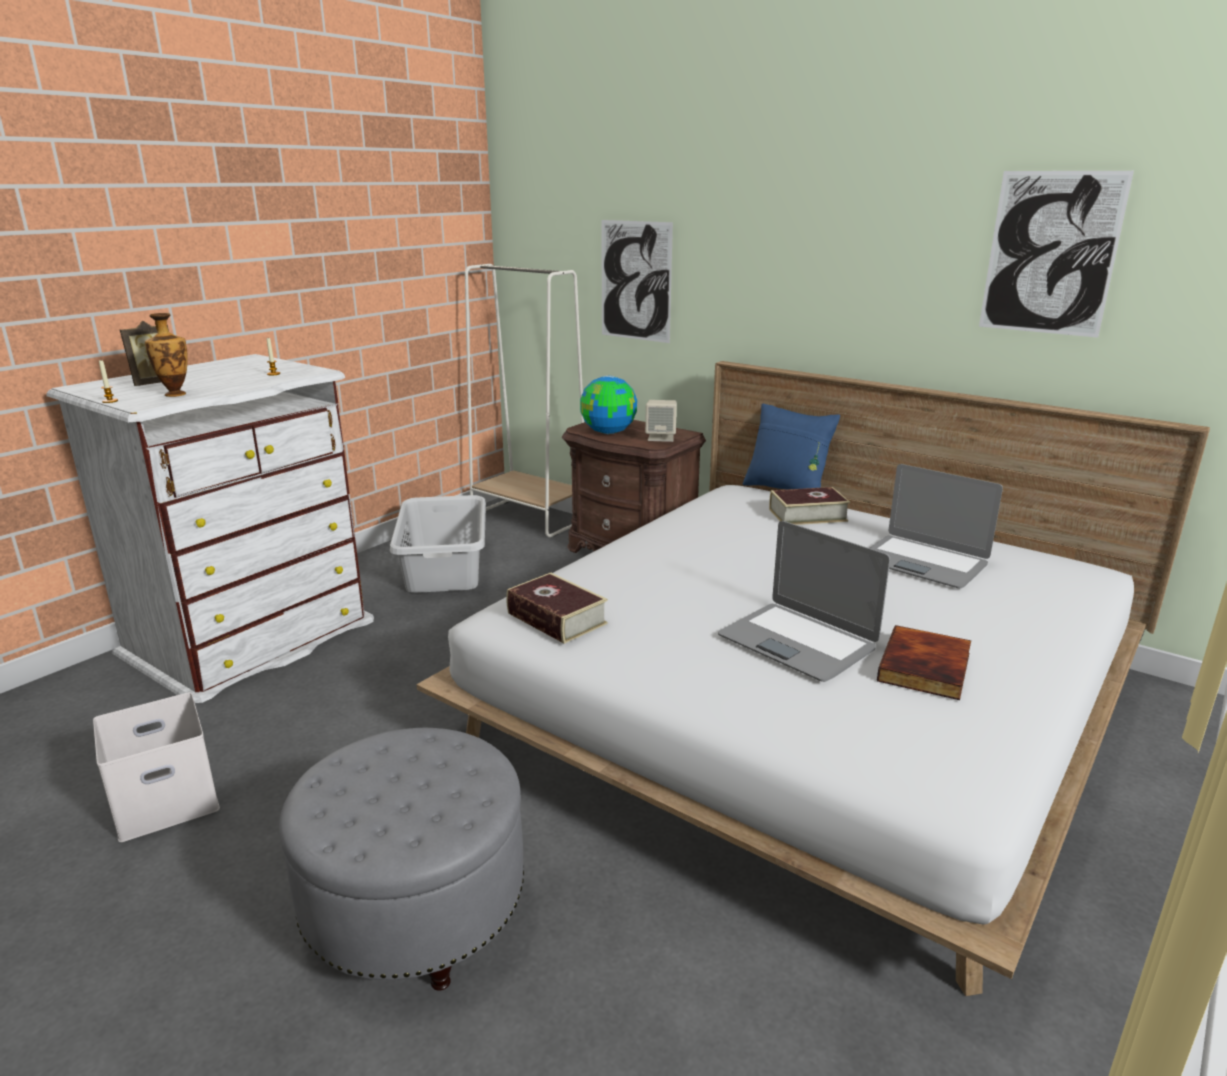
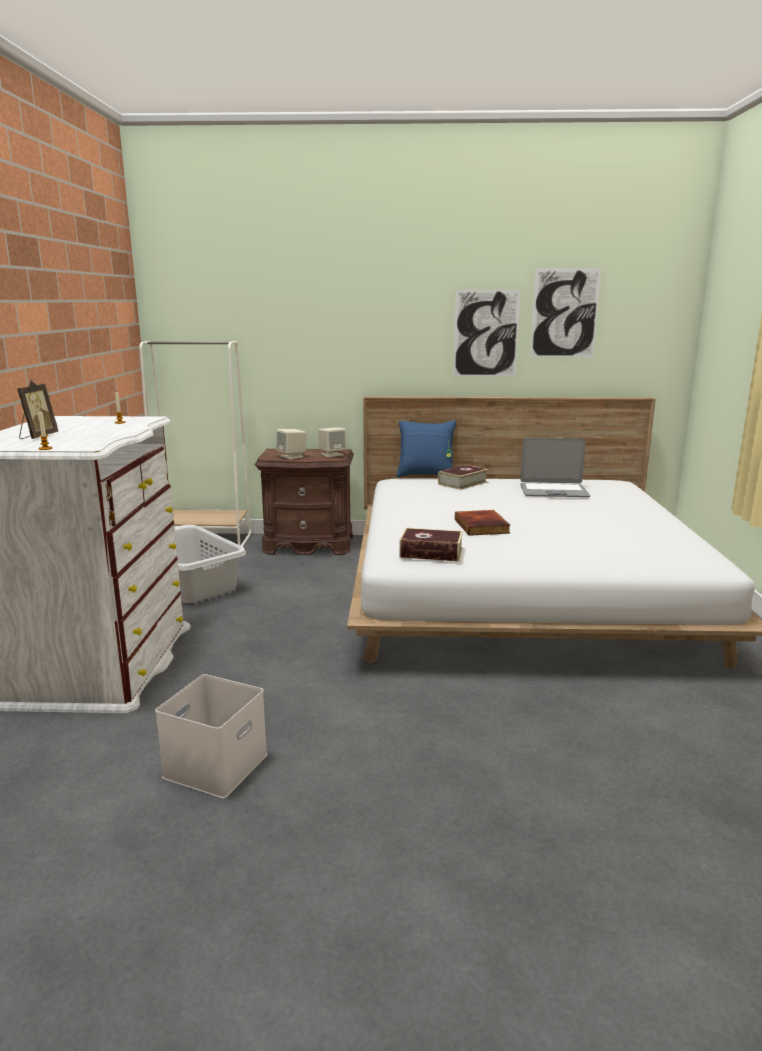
camera: 35 degrees left, 5 degrees down
(175, 394) = (86, 439): vase -> none
(416, 912) = (476, 743): grey ottoman -> none
(609, 432) = (292, 456): globe -> beige speaker
(635, 281) = (284, 347): picture -> picture (486, 333)
(797, 642) = (564, 532): laptop -> none
(926, 668) = (631, 528): book -> book (483, 526)

